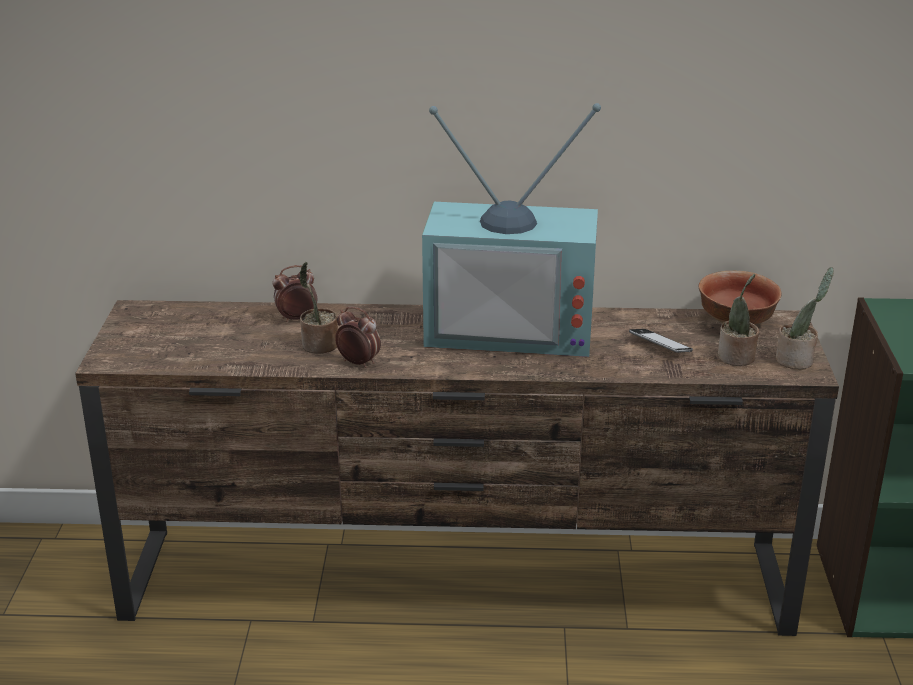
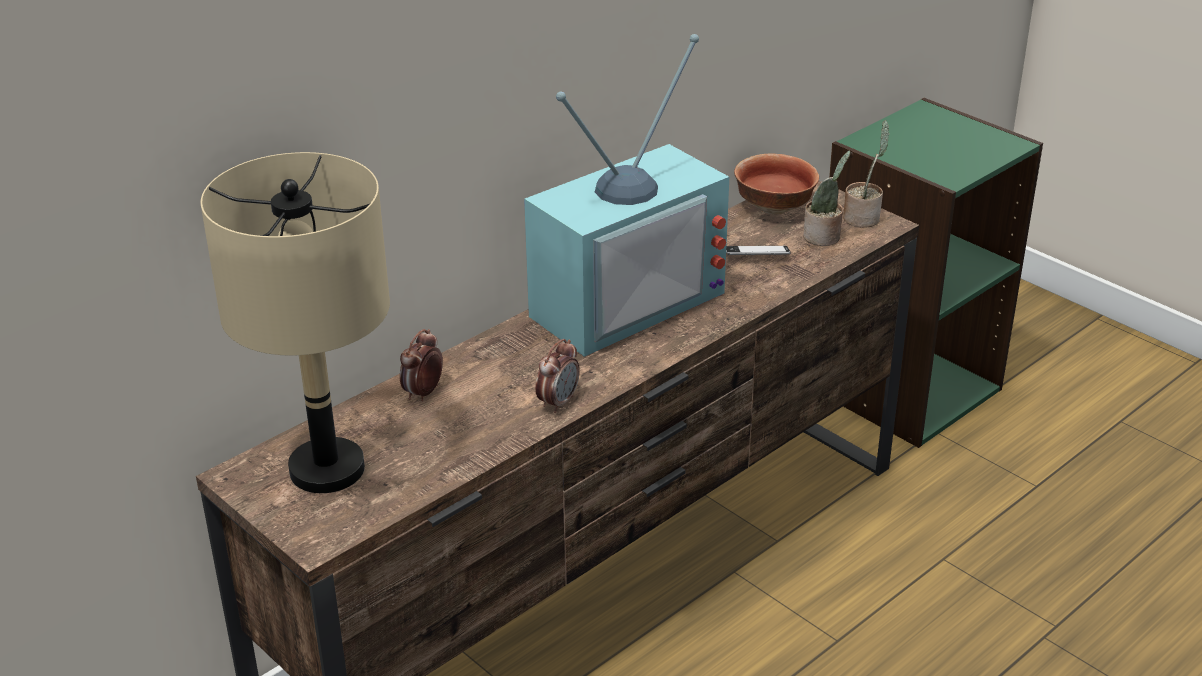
camera: 45 degrees left, 5 degrees up
(176, 330) = (326, 469): none -> beige table lamp
(318, 346) = (494, 407): potted plant -> none
(358, 363) = (558, 402): alarm clock -> alarm clock turned 135 degrees clockwise

